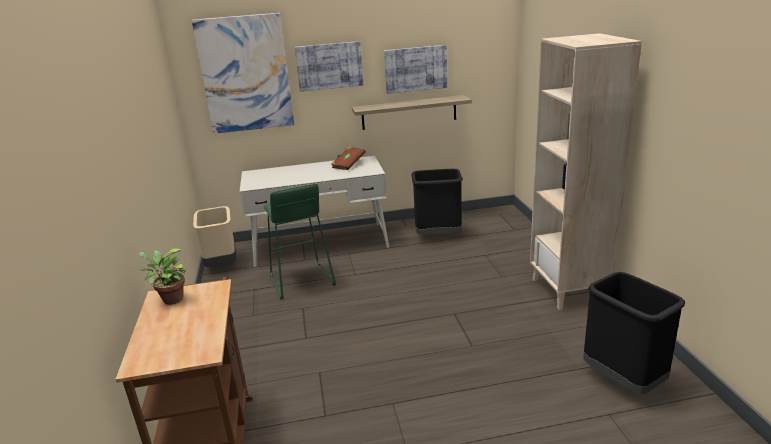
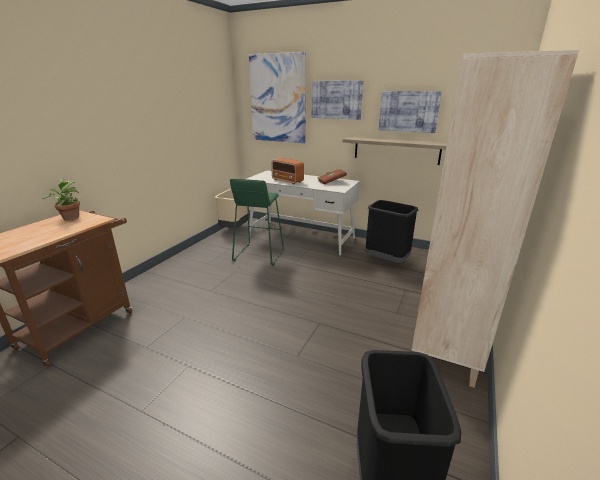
camera: 35 degrees right, 0 degrees up
(298, 177) = (287, 181): none -> radio

